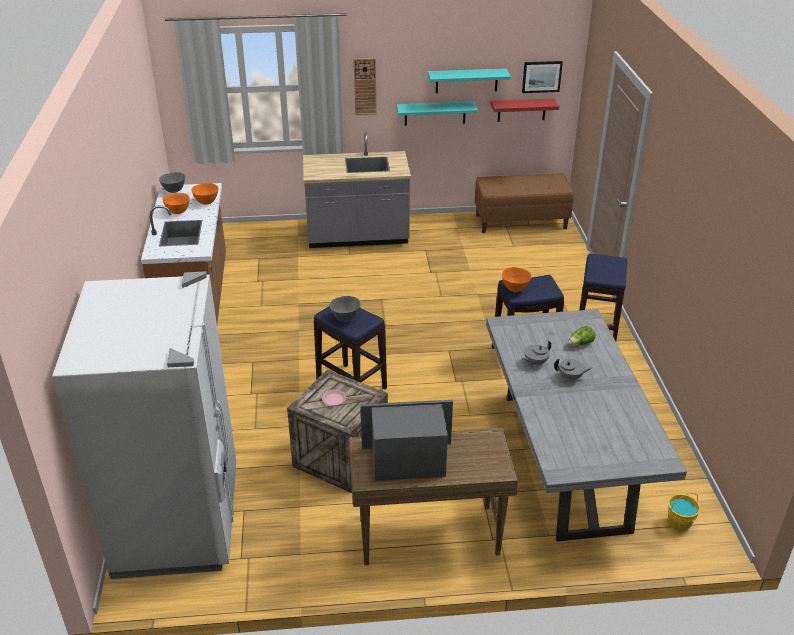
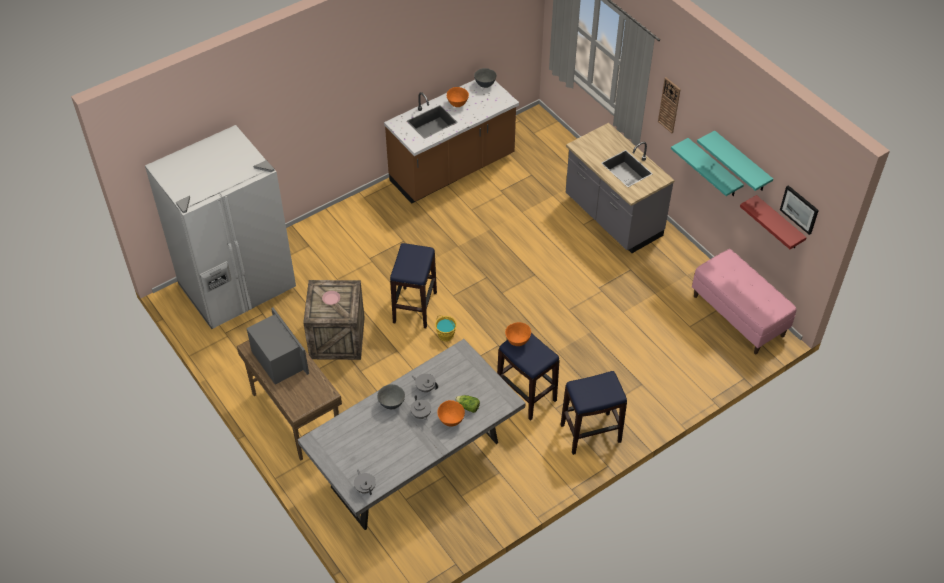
camera: 60 degrees right, 15 degrees up
(206, 202) = (483, 111): orange bowl -> orange bowl (451, 421)
(345, 318) = (408, 261): grey bowl -> grey bowl (391, 404)
(521, 221) = (739, 315): brown bench -> pink bench
(653, 451) = (365, 487): none -> grey teapot
(679, 523) = (392, 555): yellow bucket -> yellow bucket (445, 335)

